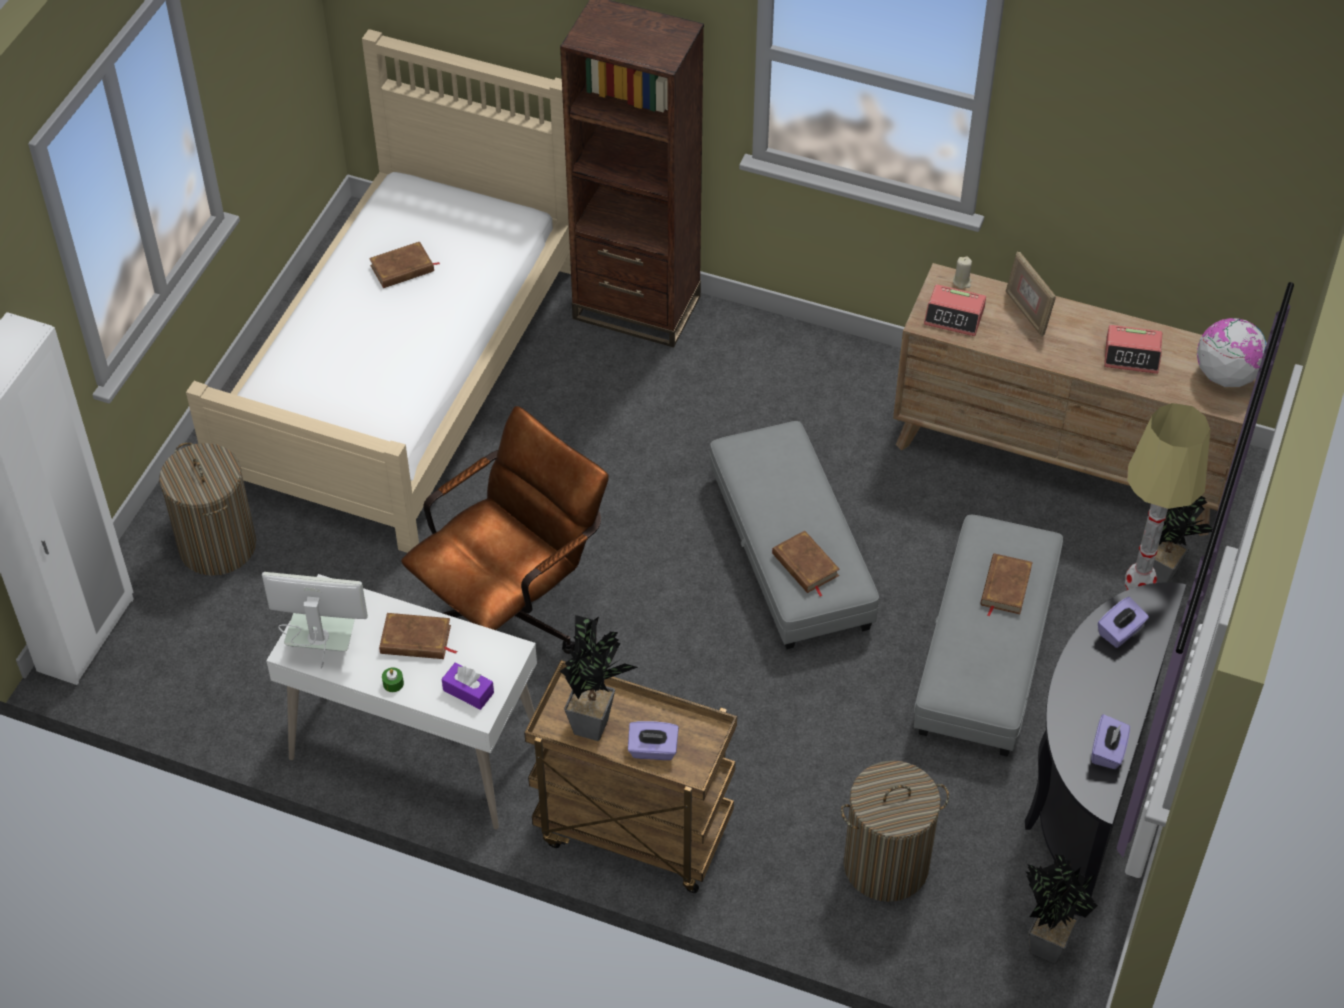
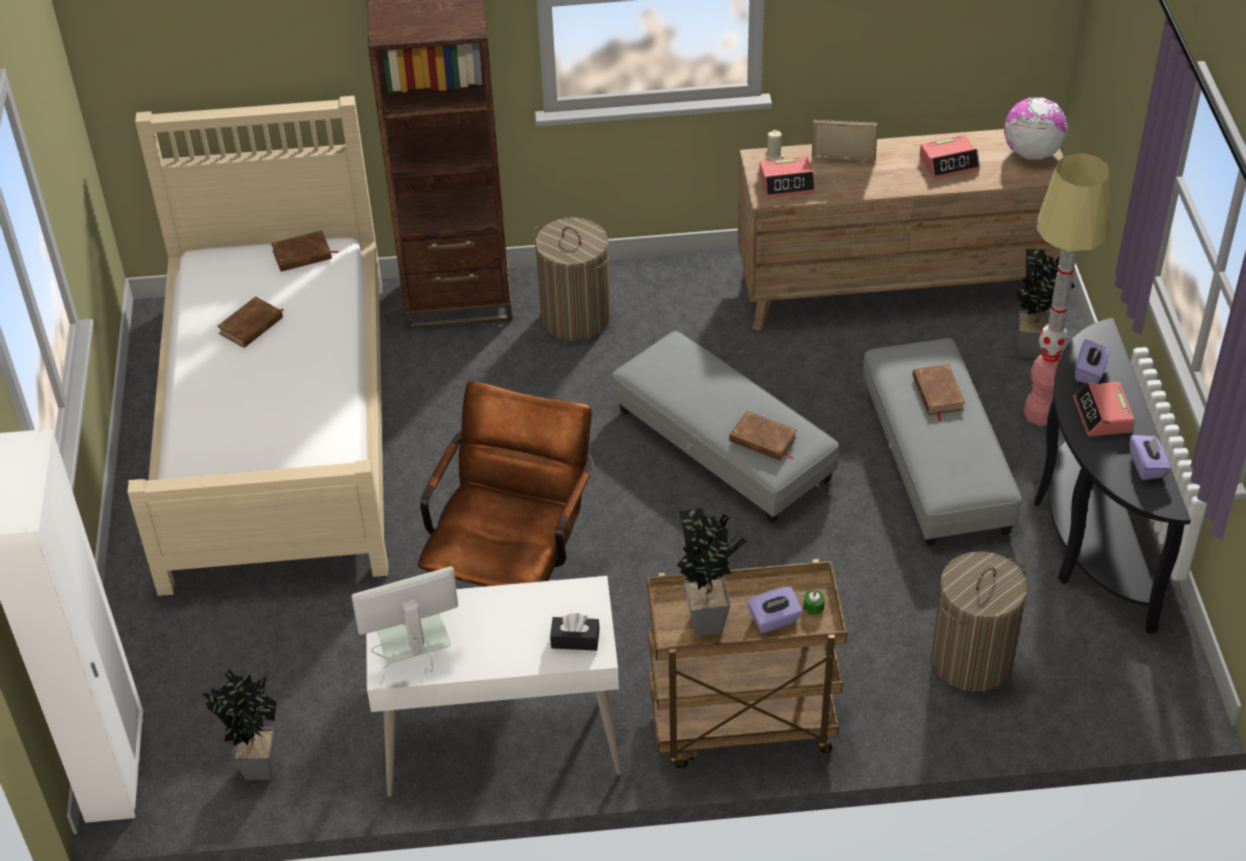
camera: 25 degrees left, 5 degrees down
(217, 545) = (196, 640): laundry basket -> laundry basket (575, 318)
(393, 683) = (501, 661): green candle -> green candle (813, 606)
(416, 640) = (497, 616): brown book -> brown book (302, 255)
(468, 691) = (575, 640): purple tissue box -> black tissue box
(1026, 312) = (843, 161): picture frame -> picture frame turned 150 degrees clockwise
(1043, 942) = (1138, 666): potted plant -> potted plant (254, 766)
(1101, 681) = (1102, 415): none -> alarm clock

